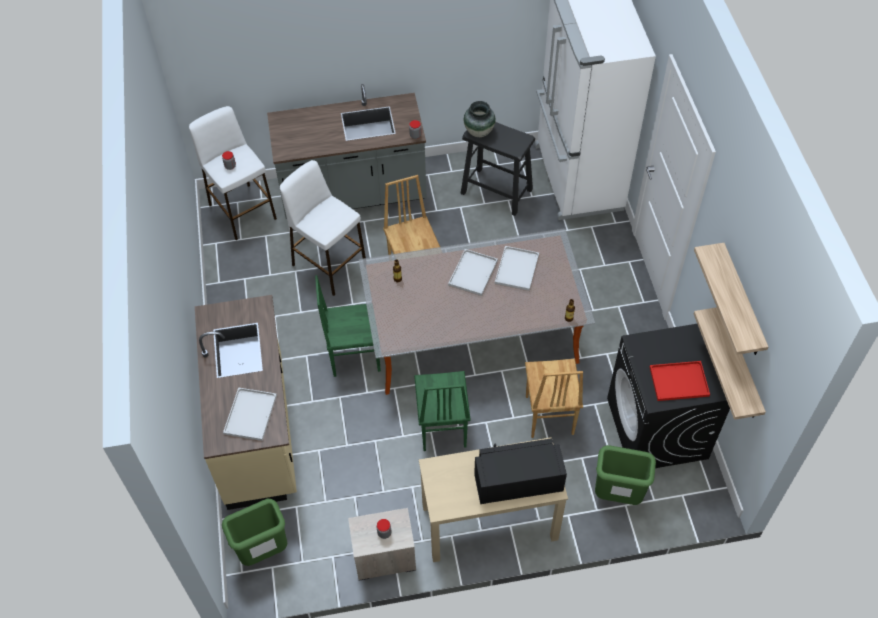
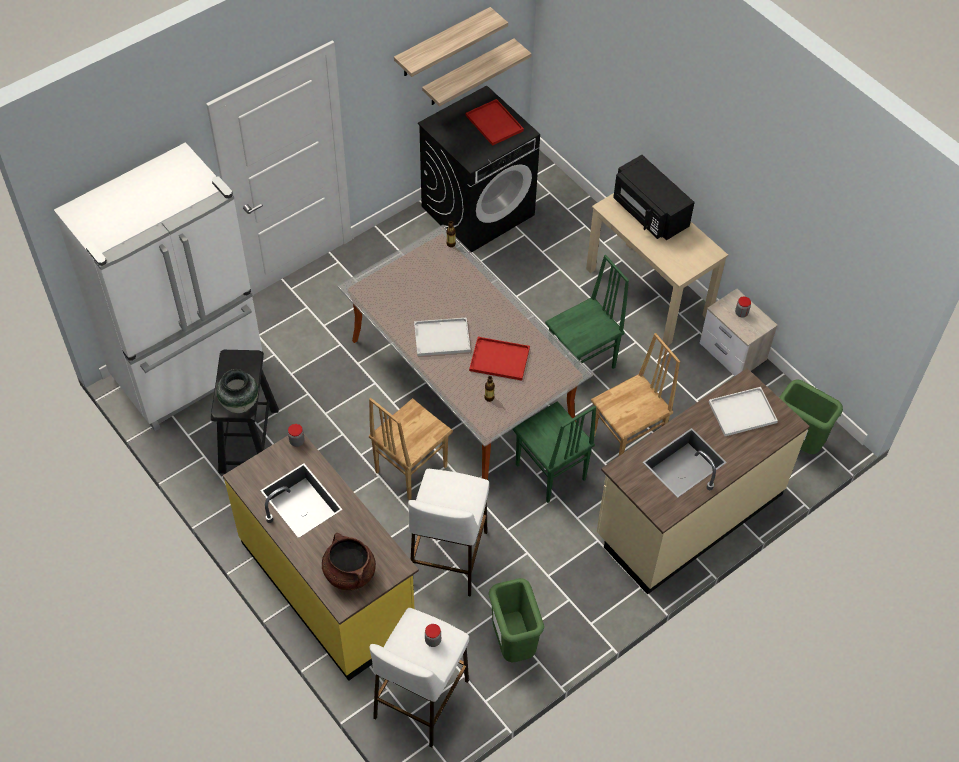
camera: 120 degrees left, 0 degrees up
(297, 128) = (349, 572): none -> brown cooking pot
(353, 195) = (328, 586): grey counter -> yellow counter
(429, 301) = (500, 359): none -> red tray
(516, 268) = (414, 305): white tray -> none
(548, 415) = (515, 289): brown chair -> brown chair (628, 441)
(618, 495) = (561, 216): green trash can -> green trash can (512, 643)

